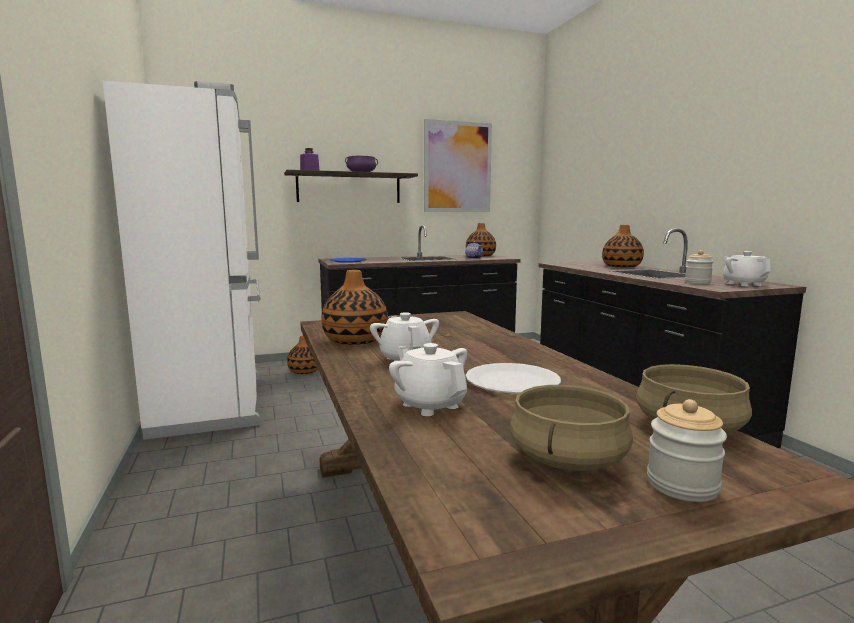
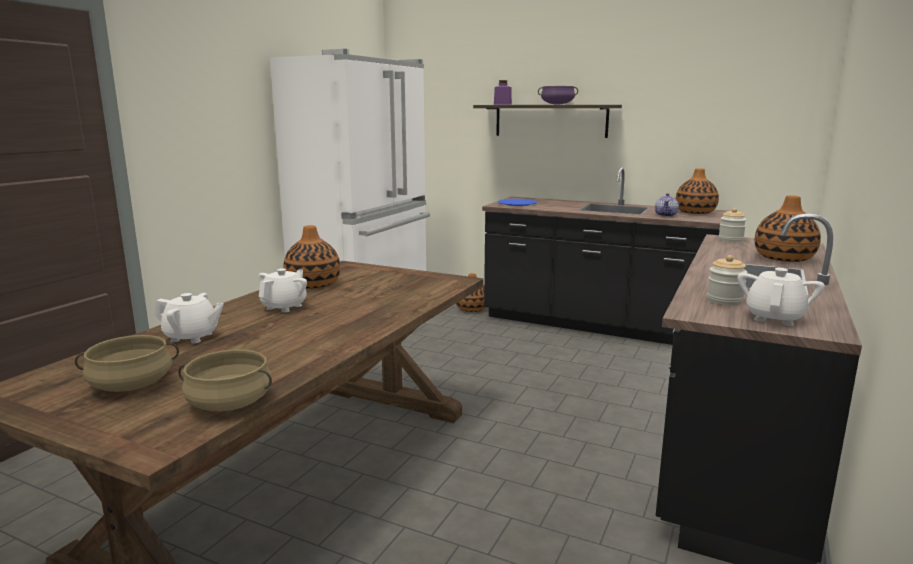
camera: 45 degrees right, 5 degrees up
(430, 405) = (192, 337): white teapot -> white teapot turned 90 degrees clockwise
(457, 167) = (691, 91): picture -> none
(512, 381) = (274, 341): white plate -> none
(682, 485) = (115, 417): jar -> jar (730, 240)

